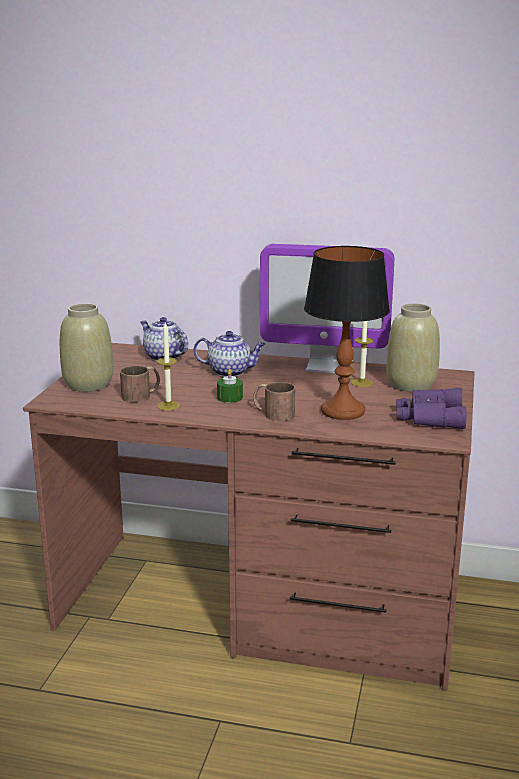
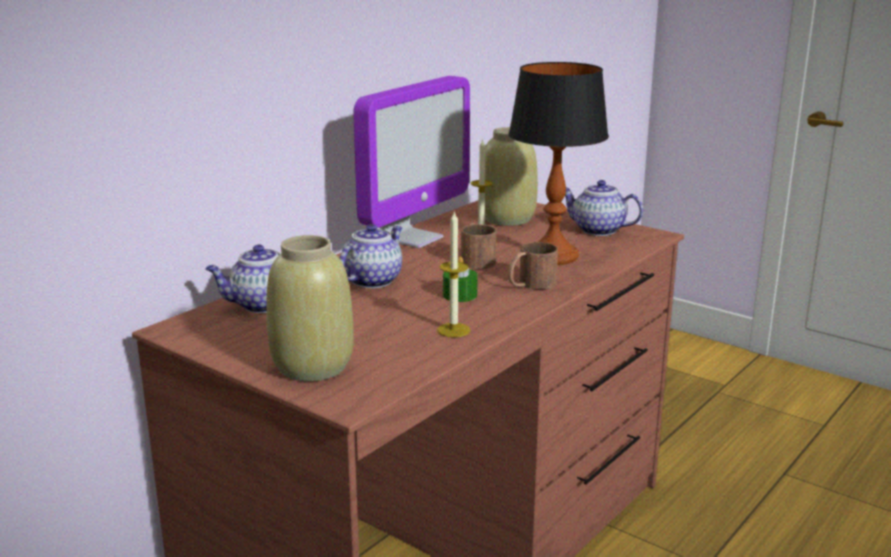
camera: 65 degrees left, 0 degrees up
(142, 395) = (397, 339): brown mug -> brown mug (475, 259)
(429, 417) = (597, 230): purple binoculars -> teapot

